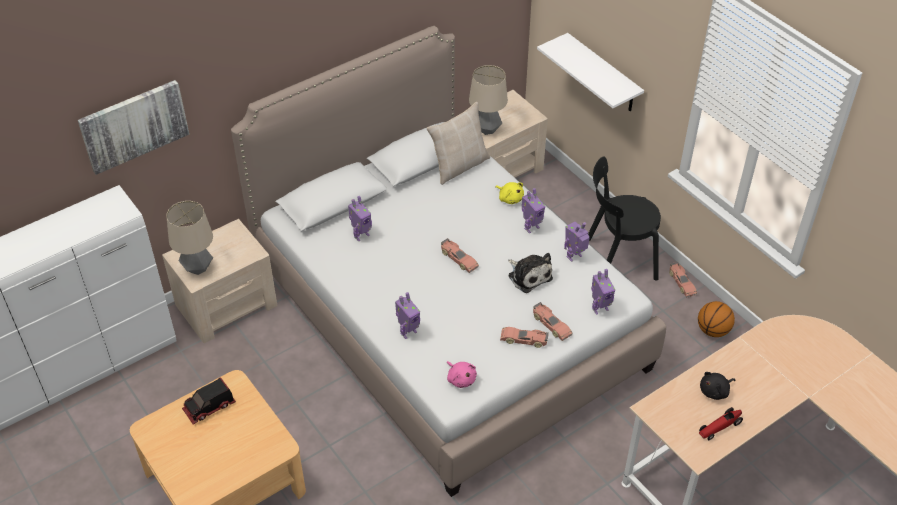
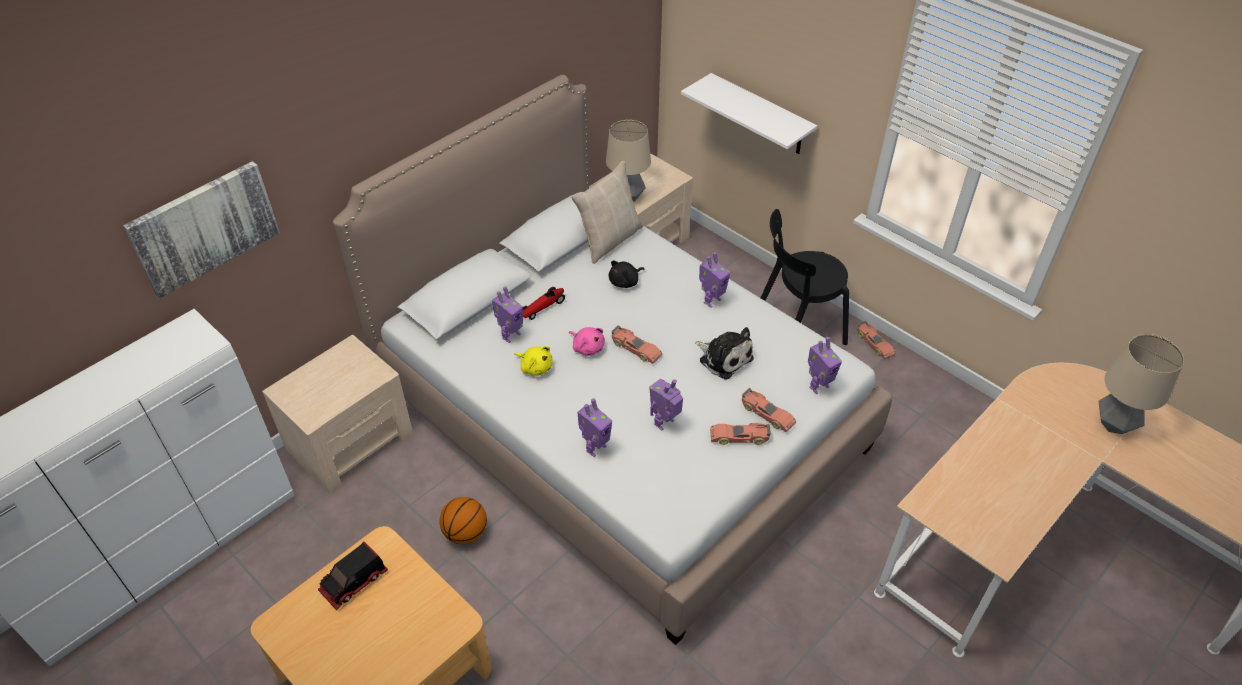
camera: 10 degrees left, 0 degrees up
(197, 268) = (311, 402): table lamp -> table lamp (1114, 425)
(461, 379) = (675, 498): pink plush toy -> pink plush toy (587, 347)
(510, 198) = (678, 270): yellow plush toy -> yellow plush toy (535, 367)
(574, 257) = (771, 328): toy robot -> toy robot (665, 423)
(713, 330) = (924, 393): basketball -> basketball (466, 533)
(715, 391) = (992, 470): black plush toy -> black plush toy (625, 282)
(720, 427) = (1013, 514): toy car -> toy car (543, 307)

